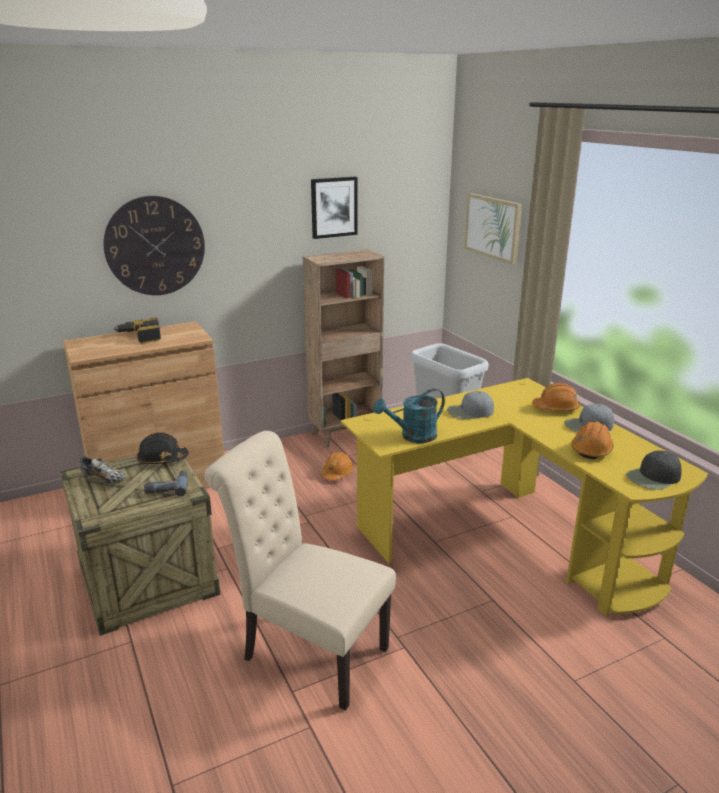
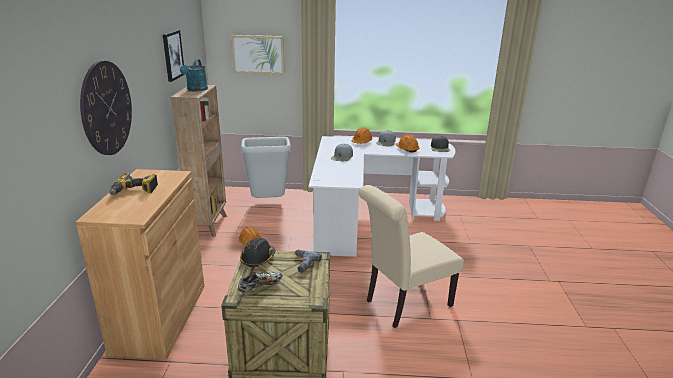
camera: 60 degrees left, 0 degrees up
(413, 436) = (352, 175): turquoise watering can -> turquoise watering can (196, 90)
(510, 536) = (368, 218): yellow desk -> white desk

